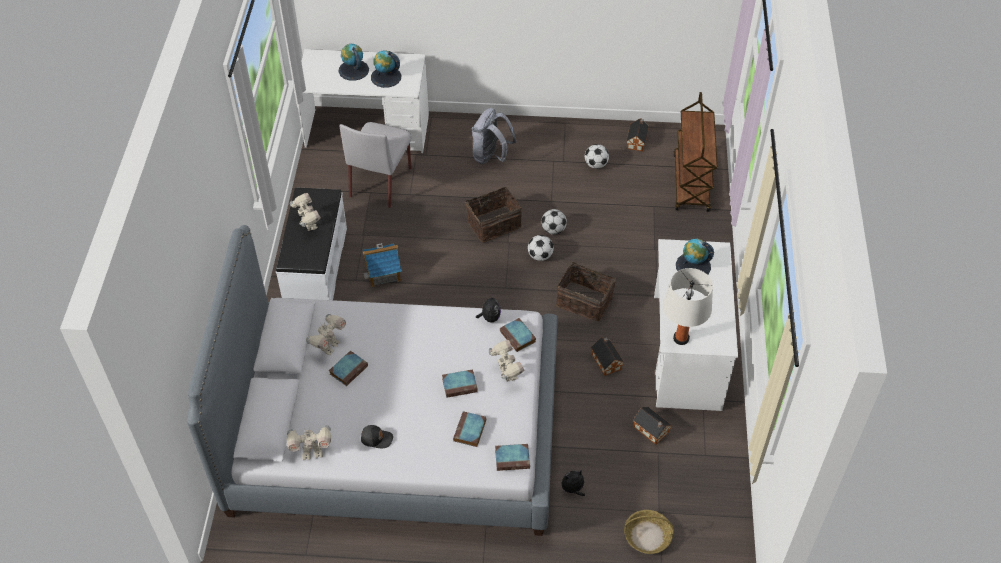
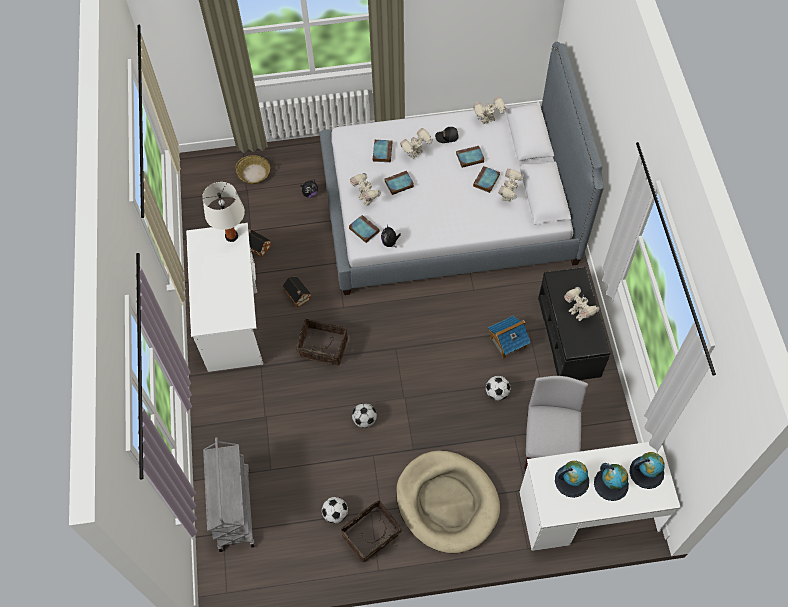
camera: 170 degrees right, 10 degrees up
(315, 266) = (569, 336): white bench -> black bench
(426, 420) = (416, 154): none -> toy robot
(491, 156) = (447, 502): grey backpack -> beige dog bed
(493, 223) = (423, 416): basket -> basket (372, 536)
(513, 458) = (347, 140): book -> book (469, 158)
(540, 256) = (371, 387): football -> football (497, 393)
(637, 141) = (295, 559): toy house -> none
(691, 184) = (233, 507): brown cart -> grey cart
(693, 266) = (223, 304): globe -> globe (646, 472)

